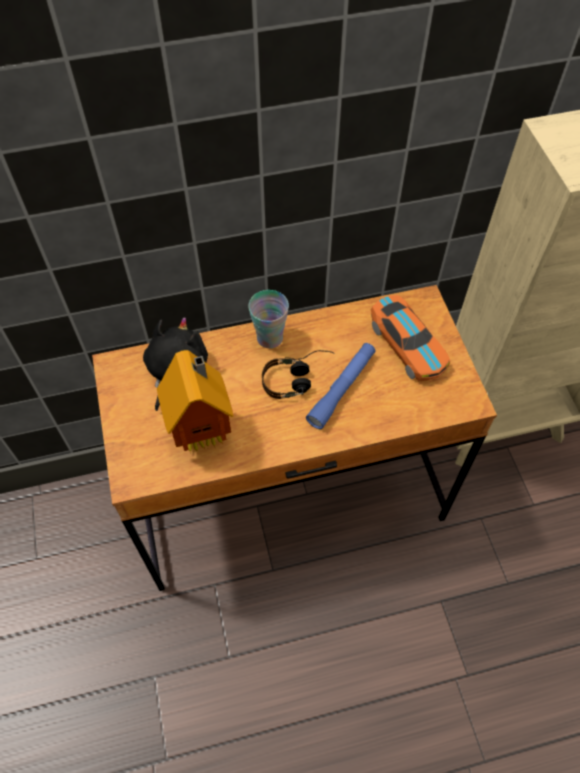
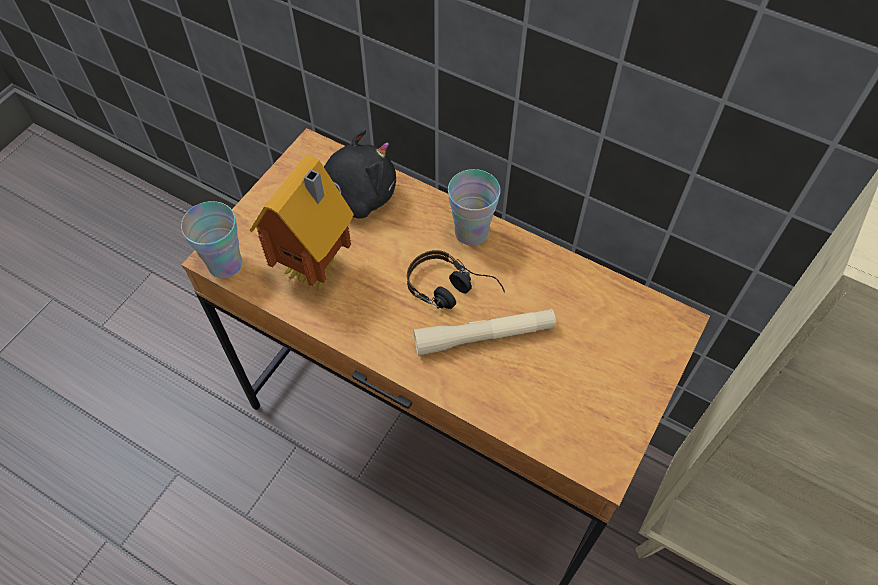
camera: 45 degrees right, 0 degrees up
(142, 478) = (225, 264): none -> cup
(342, 389) = (484, 336): blue flashlight -> beige flashlight
(407, 344) = (603, 350): toy car -> none

